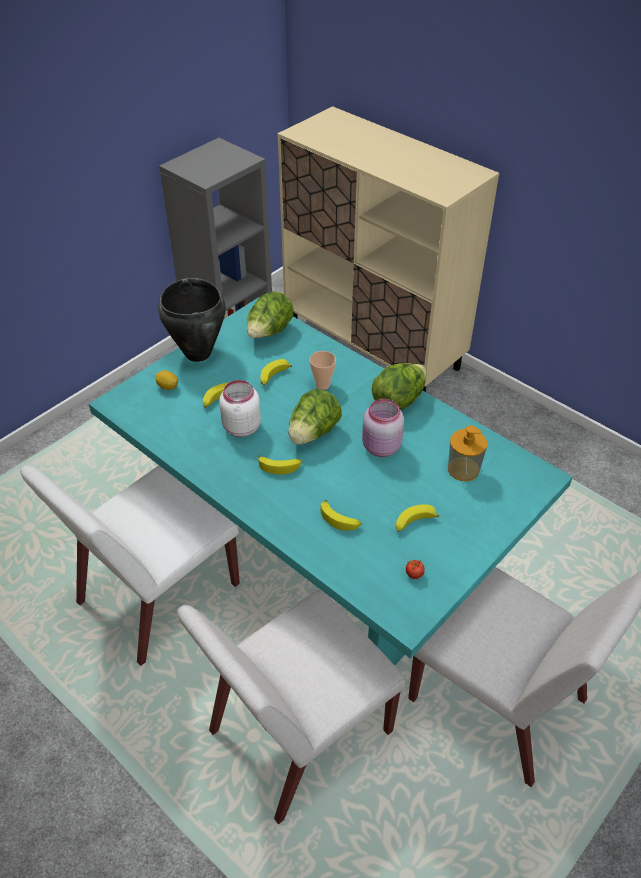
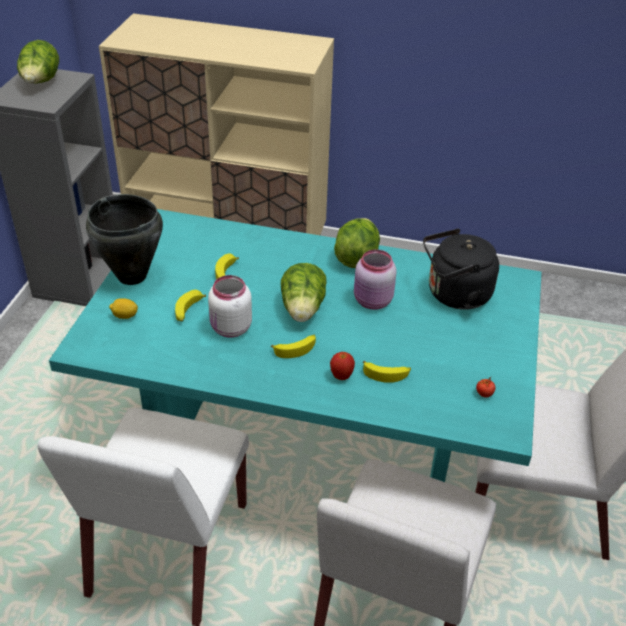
camera: 30 degrees left, 5 degrees down
(269, 333) = (190, 236): lettuce -> lettuce (41, 83)
(299, 506) = (341, 376): none -> apple
(322, 384) = (278, 266): cup -> none
(414, 523) = (450, 353): banana -> none
(463, 469) = (455, 295): soap dispenser -> black kettle

